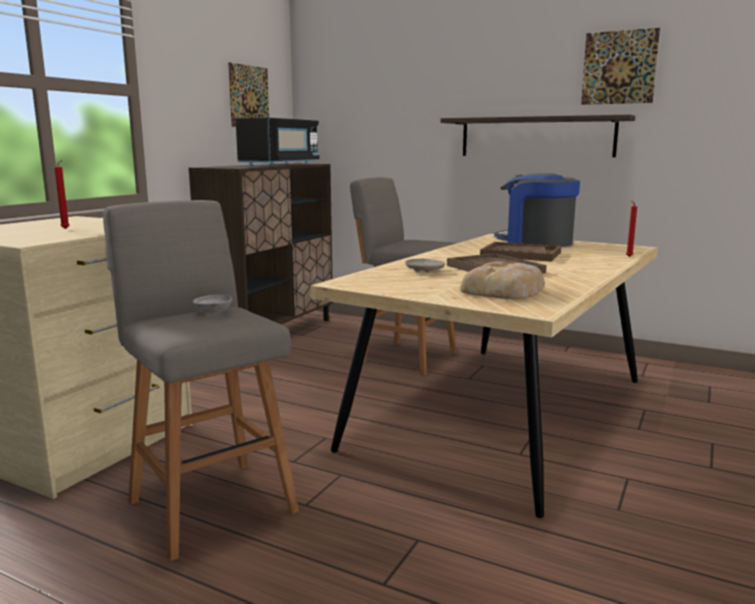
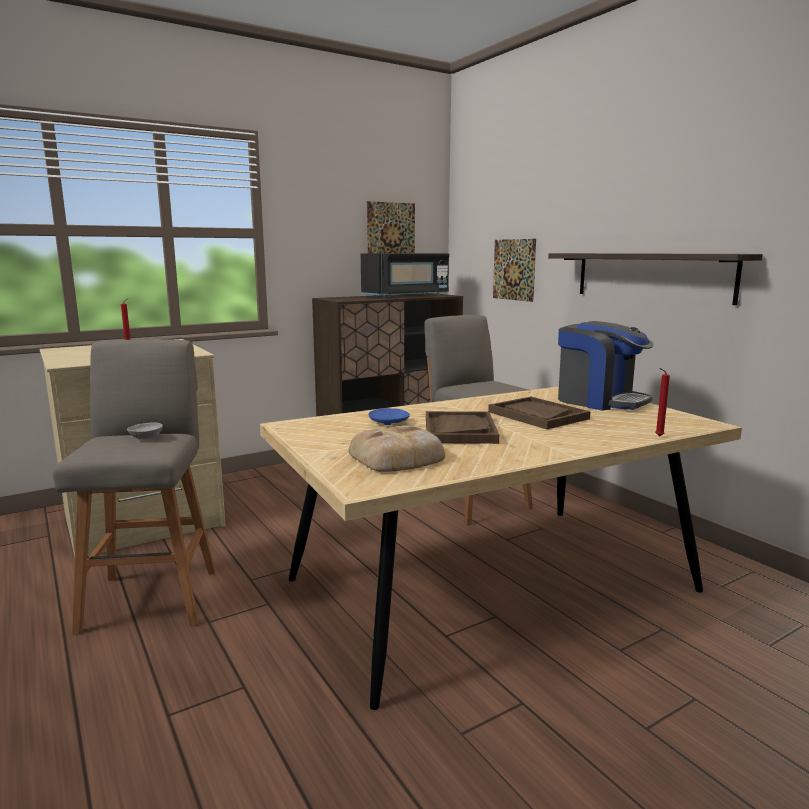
camera: 30 degrees right, 0 degrees up
(425, 271) = (389, 422): beige plate -> blue plate
(535, 242) = (599, 401): coffee machine -> coffee machine turned 150 degrees clockwise
(619, 67) = (746, 192): picture -> picture (514, 269)

